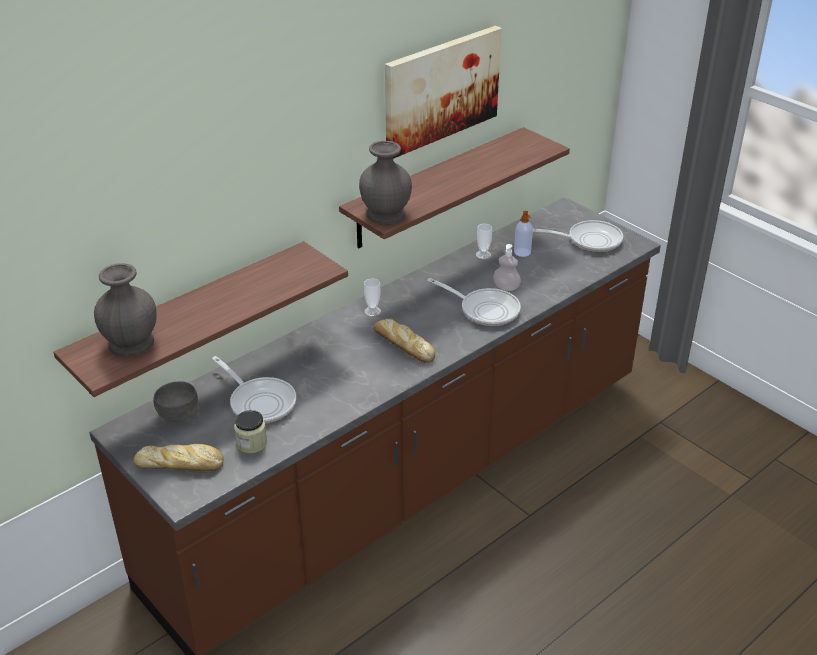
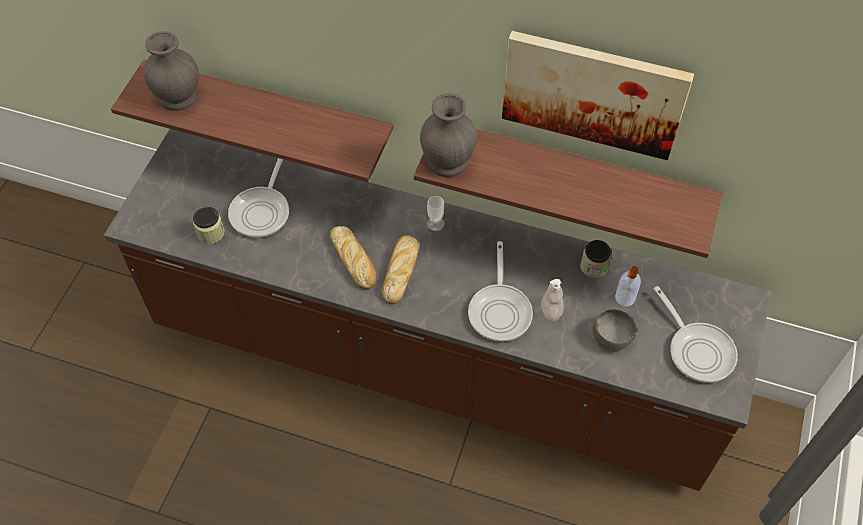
camera: 60 degrees right, 20 degrees up
(177, 413) = (218, 167): grey bowl -> grey bowl (611, 337)
(181, 464) = (164, 203): bread -> bread (354, 261)
(483, 255) = (594, 266): cup -> jar

